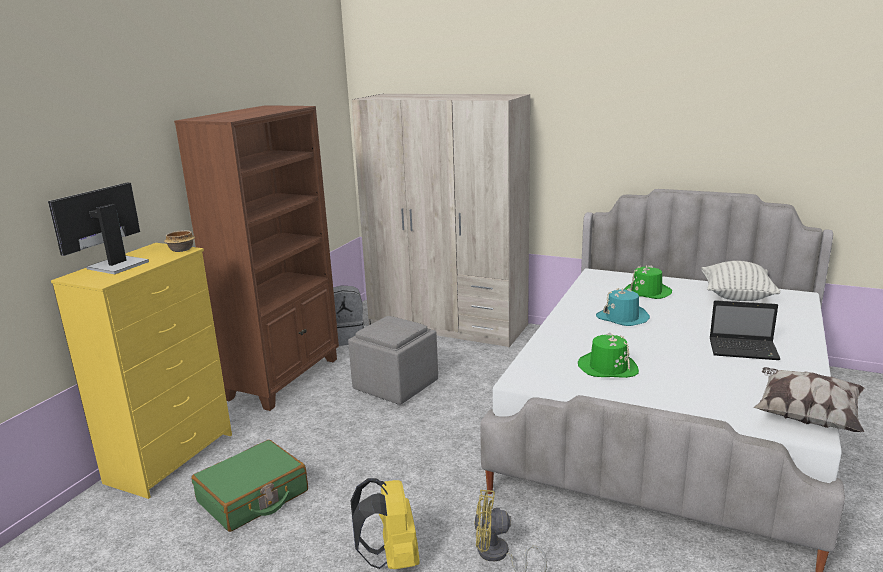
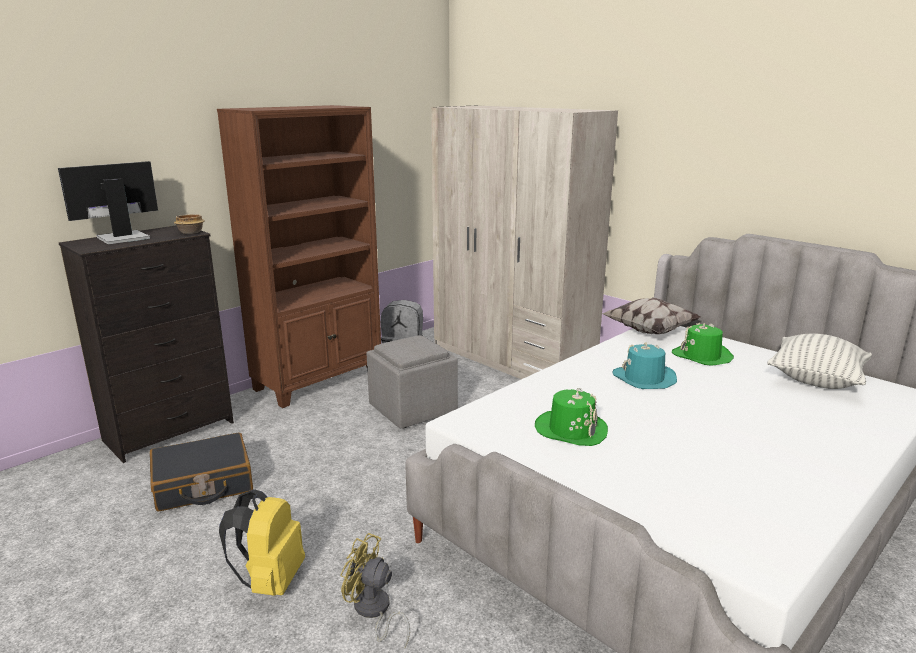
camera: 20 degrees right, 0 degrees up
(172, 458) = (171, 431): yellow dresser -> black dresser
(253, 497) = (203, 484): green suitcase -> black suitcase
(744, 350) = (766, 445): laptop -> none
(805, 416) = (774, 547): pillow -> pillow (649, 330)

